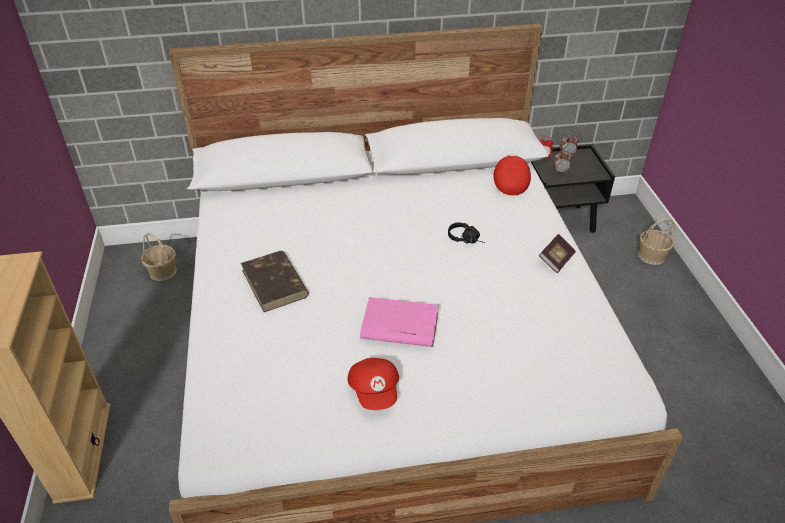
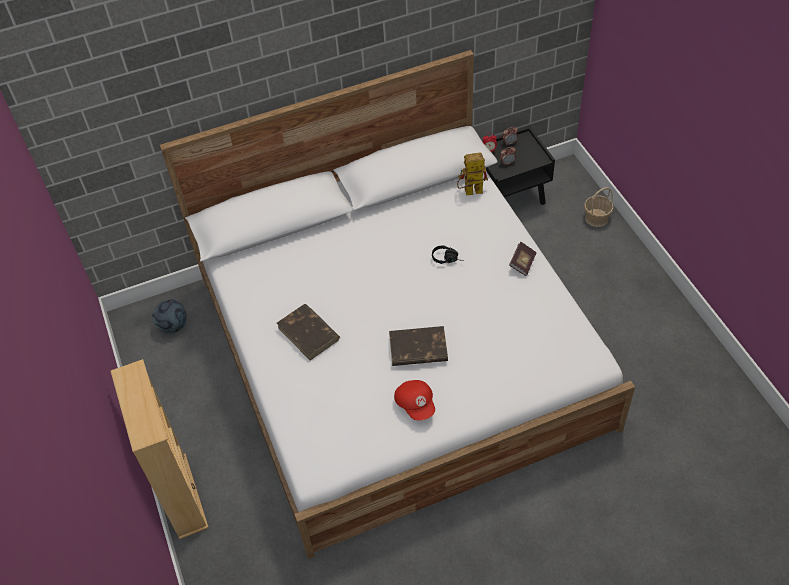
camera: 10 degrees left, 10 degrees up
(163, 271) = (173, 326): basket -> football
(399, 326) = (417, 349): pink book -> brown book
(510, 182) = (469, 192): red cap -> toy robot

